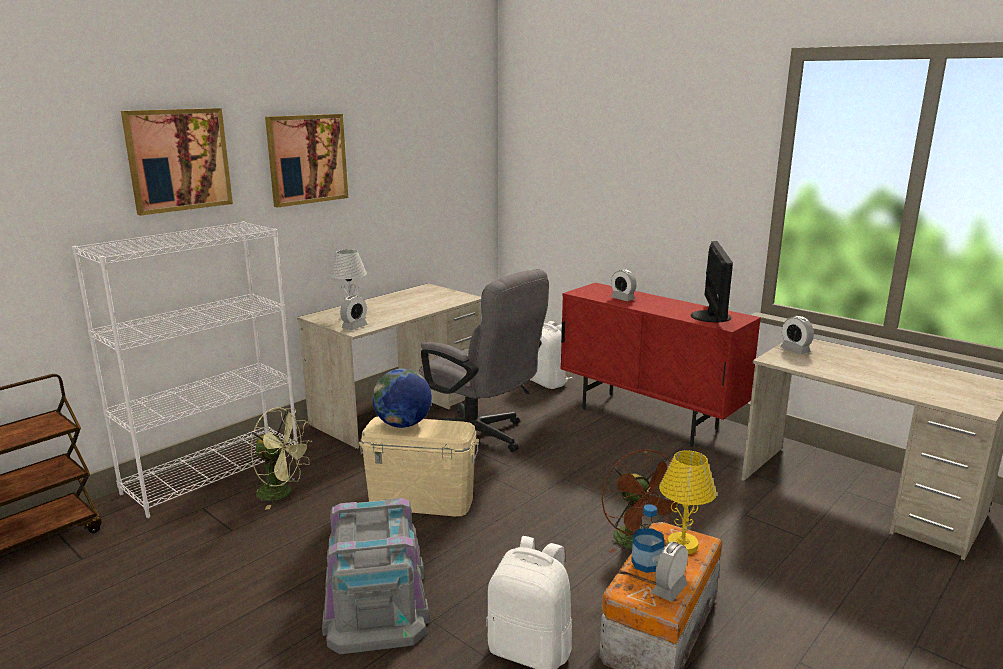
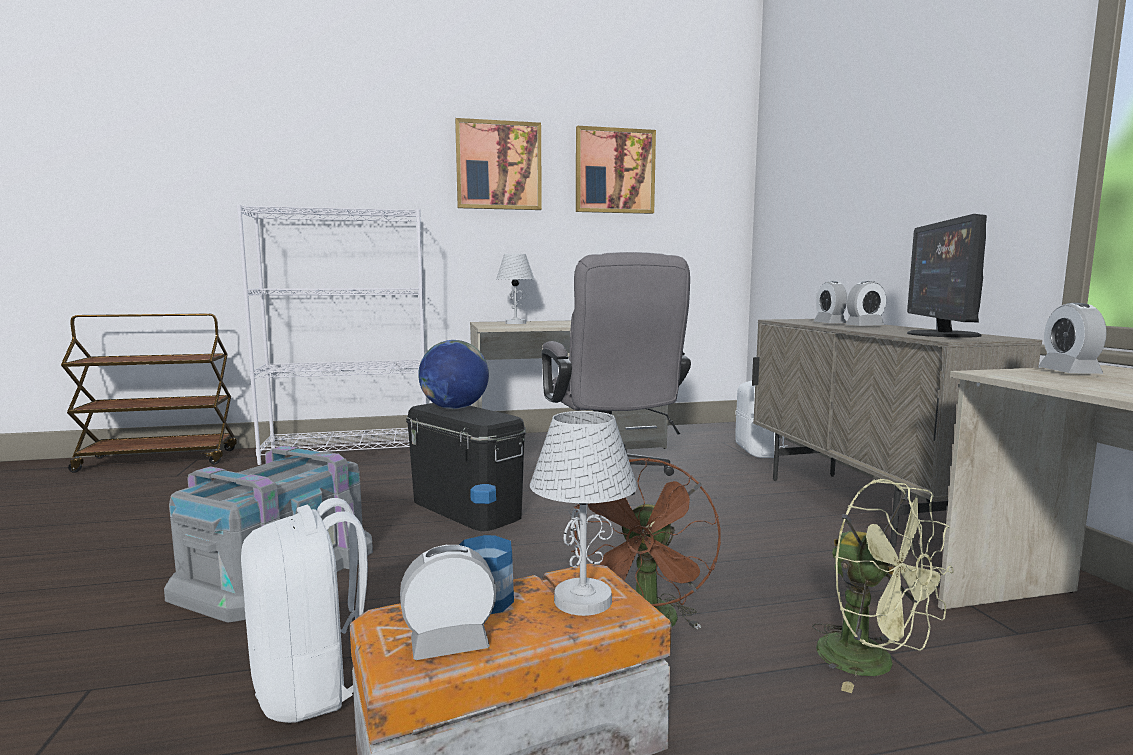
camera: 35 degrees right, 10 degrees down
(178, 160) = (363, 151): picture -> picture (614, 171)
(282, 493) = (368, 473): green fan -> green fan (872, 663)
(354, 327) = (496, 326): alarm clock -> alarm clock (864, 326)
(422, 500) = (466, 508): beige storage box -> black storage box
(648, 419) = (858, 506): red cabinet -> beige cabinet
(682, 544) = (583, 599): yellow table lamp -> white table lamp
(711, 316) = (941, 334): monitor -> monitor turned 150 degrees clockwise

